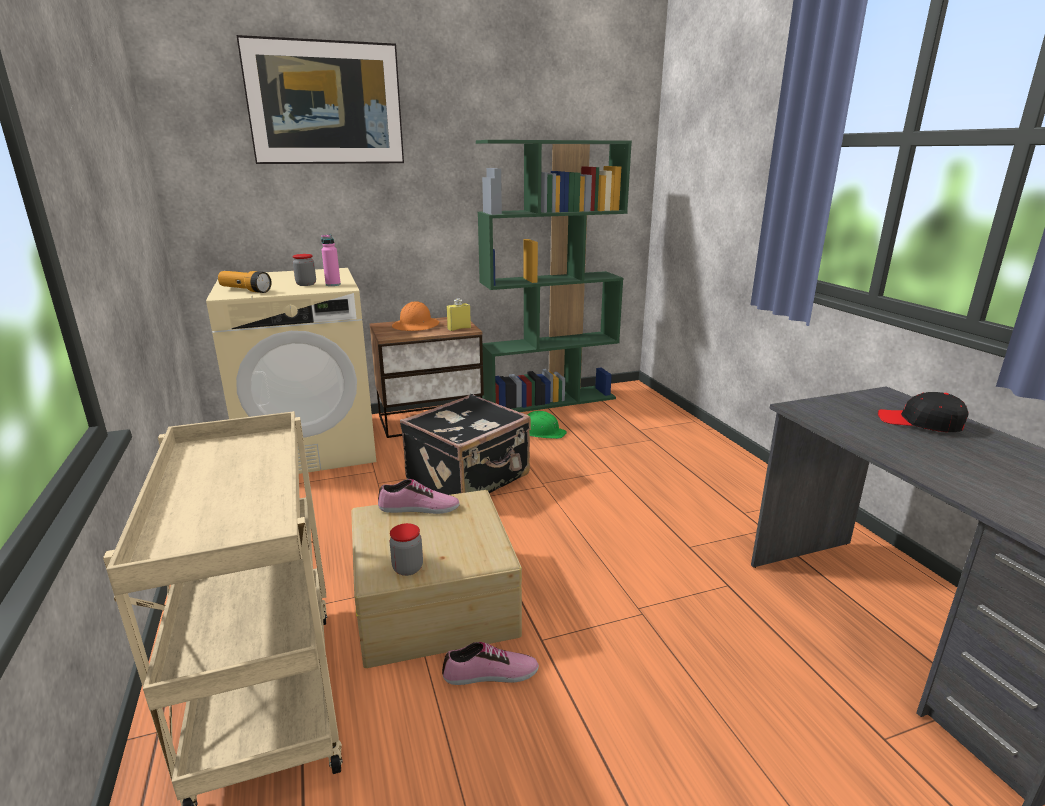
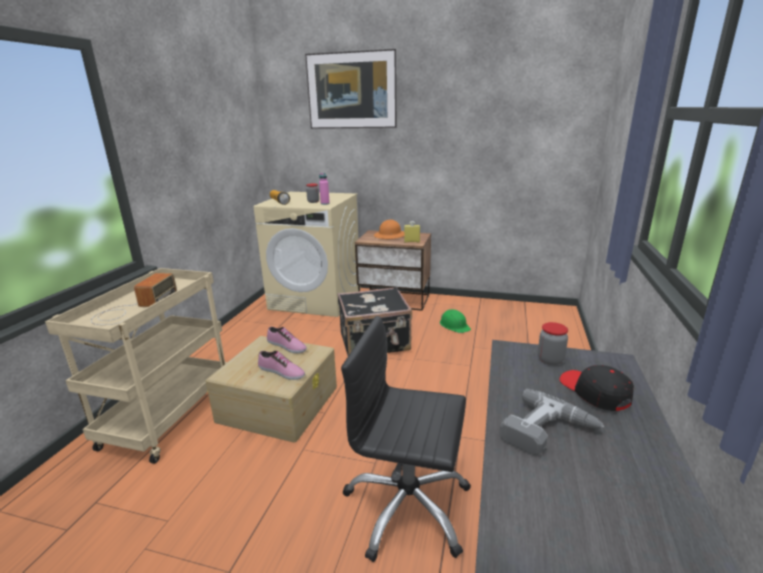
camera: 35 degrees right, 0 degrees up
(230, 501) = (133, 308): none -> radio
(407, 568) = (240, 375): jar -> jar (550, 360)
(490, 674) = (259, 454): shoe -> shoe (281, 372)
(550, 400) = (486, 305): green bookcase -> none
(728, 640) = (407, 507): none -> black office chair
(956, 464) = (548, 433): none -> power drill

